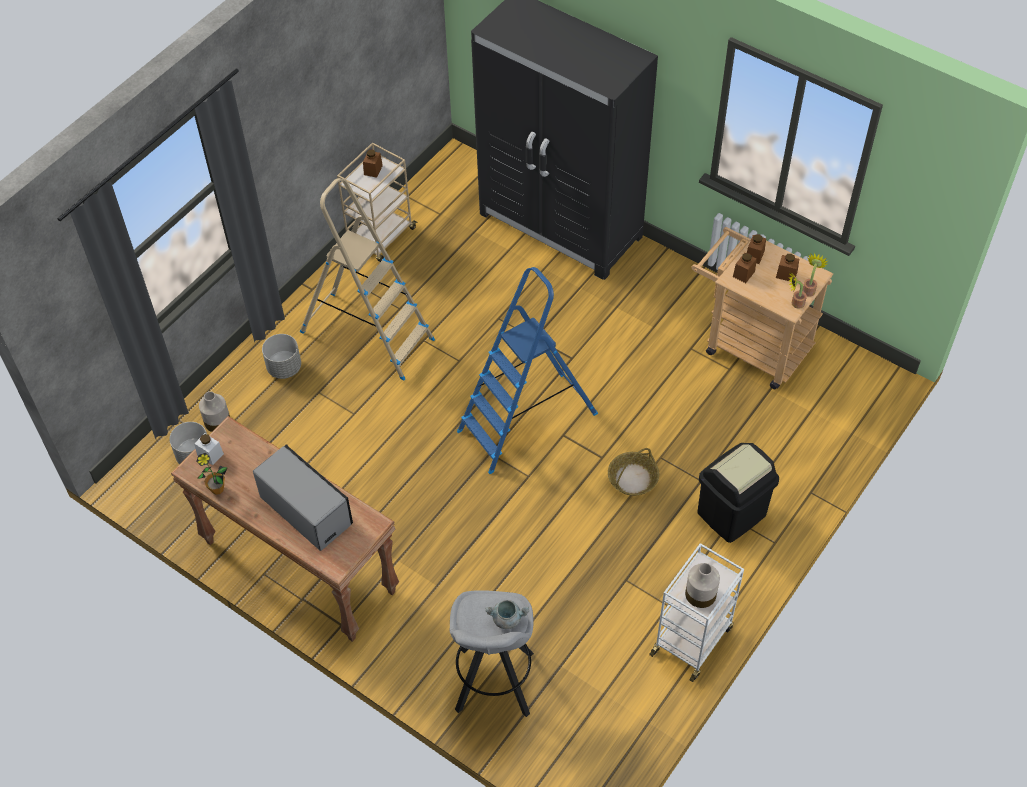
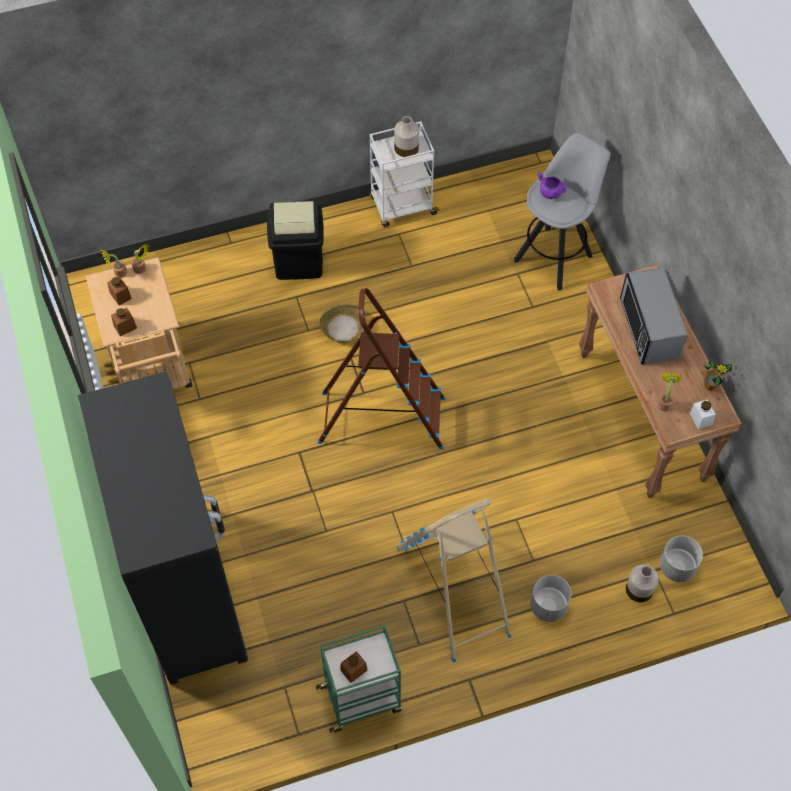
camera: 145 degrees left, 5 degrees up
(251, 450) = (664, 402): none -> potted plant
(381, 237) = (361, 698): beige cart -> green cart
(507, 618) = (550, 193): grey cooking pot -> purple cooking pot
(527, 423) = (382, 420): blue step ladder -> brown step ladder
(743, 274) = (151, 317): brown jar -> none

